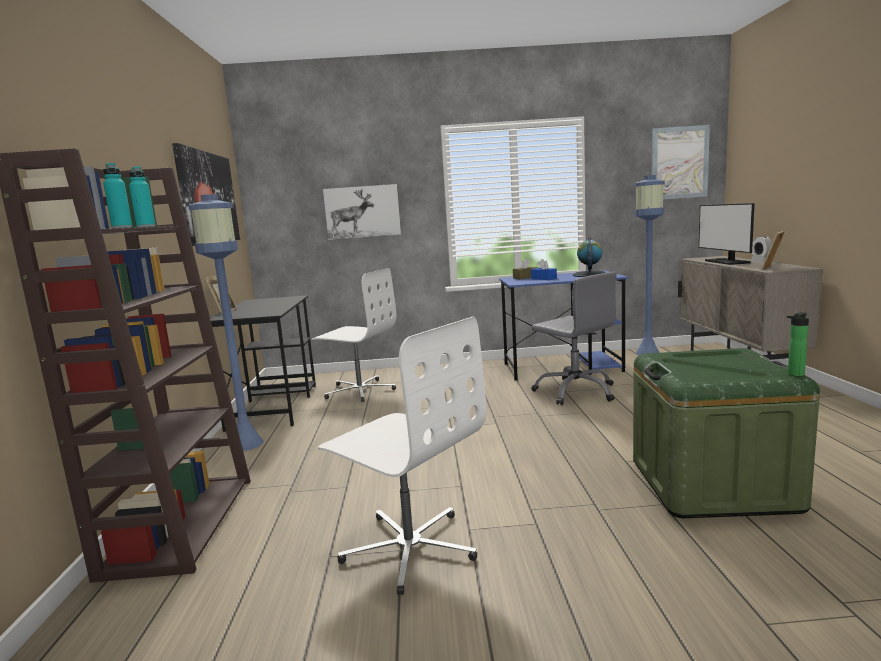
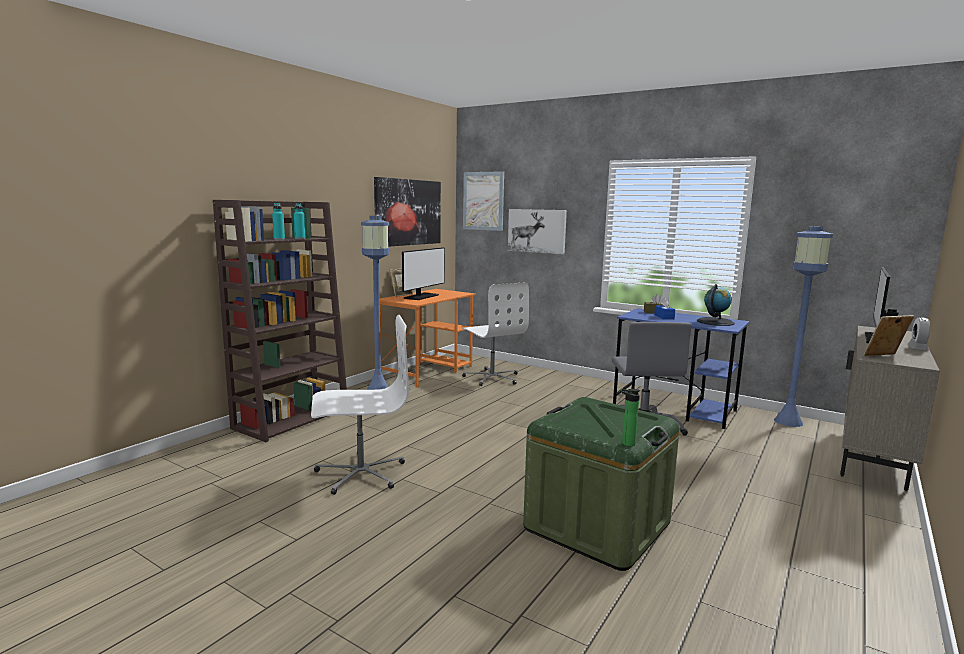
camera: 35 degrees right, 0 degrees up
(256, 308) = (421, 297): none -> monitor
(274, 406) = (427, 372): black desk -> orange desk
(409, 547) = (360, 473): white office chair -> white office chair turned 90 degrees counterclockwise
(679, 163) = (873, 214): picture -> picture (483, 201)

